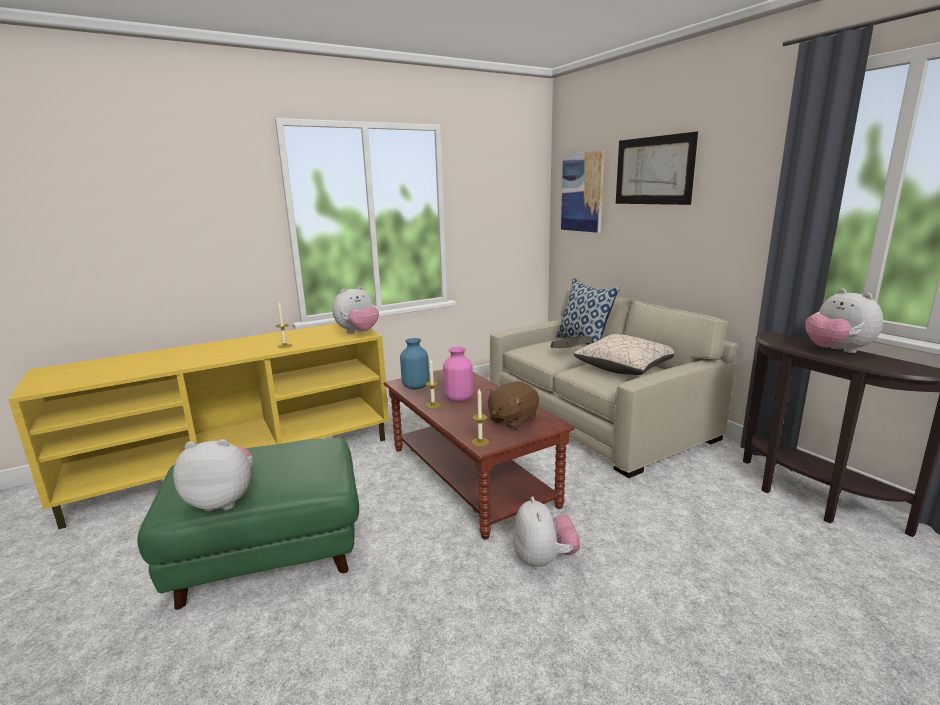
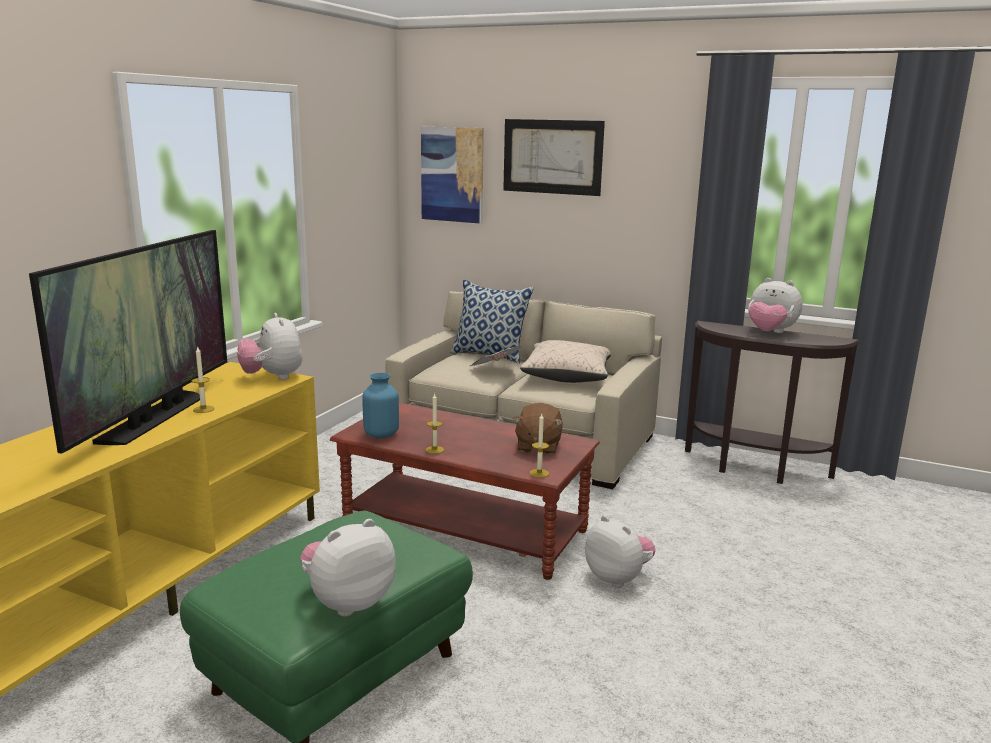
camera: 35 degrees left, 0 degrees up
(252, 347) = (154, 418): none -> television
(358, 332) = (273, 377): plush toy -> plush toy turned 135 degrees clockwise
(458, 398) = (450, 437): pink vase -> none

